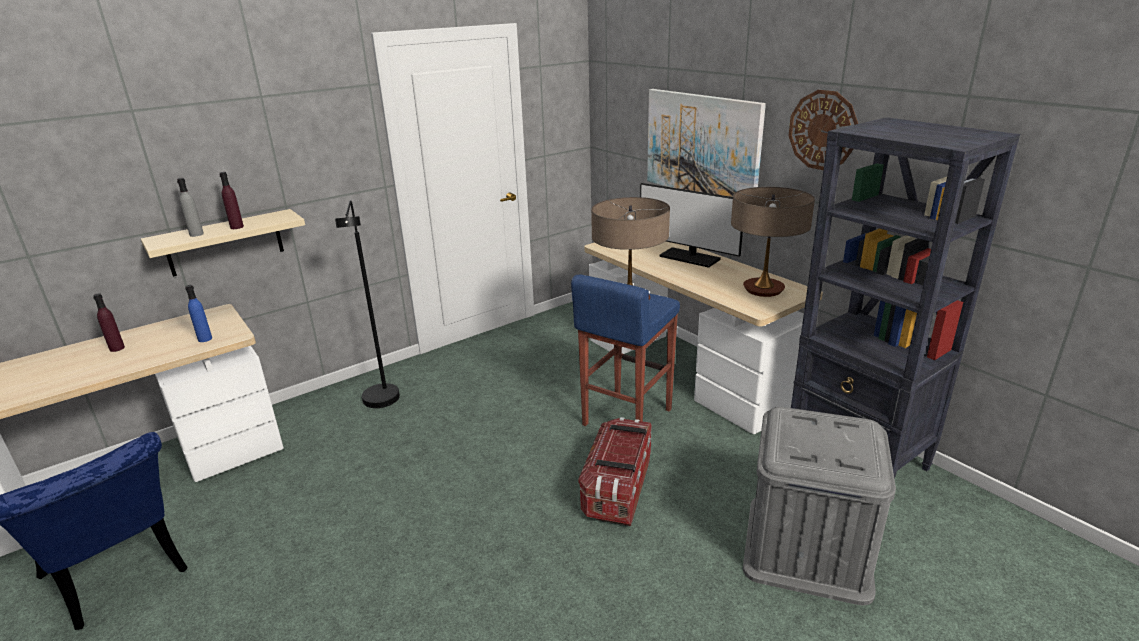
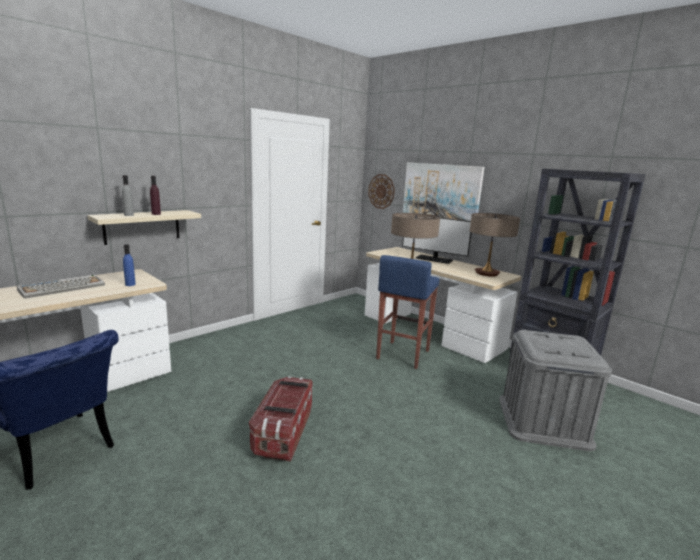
camera: 10 degrees left, 10 degrees down
(117, 348) = (63, 287): purple bottle -> keyboard
(382, 403) = (236, 347): black floor lamp -> none
(617, 488) = (412, 392): storage box -> storage box (283, 432)
(823, 130) = (521, 180): wall clock -> wall clock (381, 191)

